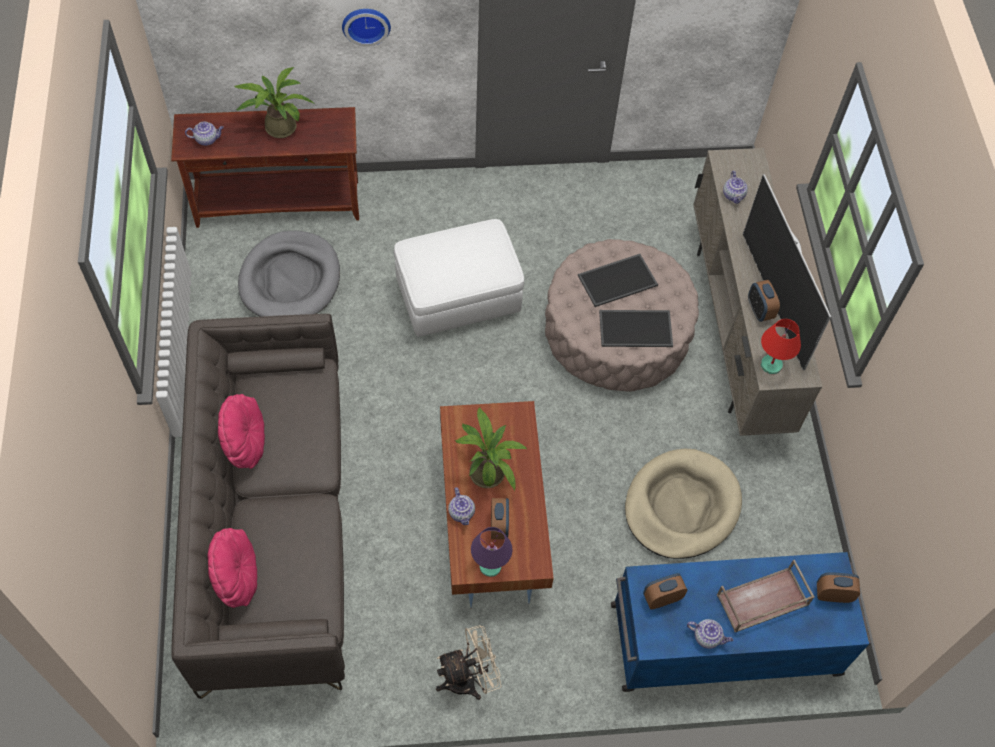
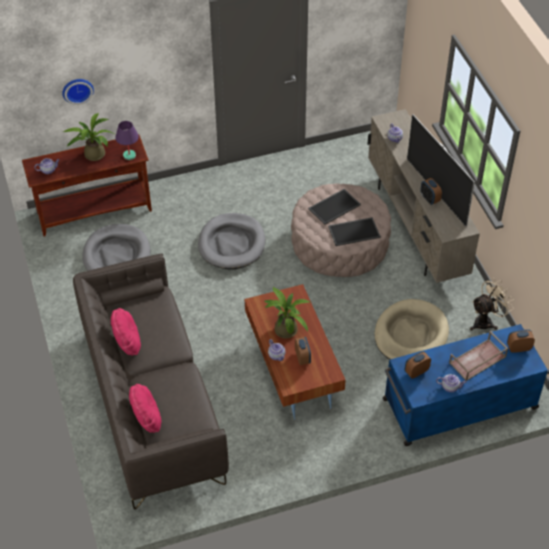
camera: 10 degrees left, 10 degrees down
(366, 23) = (143, 75): wall clock -> wall clock (77, 89)
(459, 297) = (232, 243): white ottoman -> grey dog bed
(469, 679) = (305, 461): beige fan -> beige fan (486, 321)
(490, 566) = (303, 381): purple table lamp -> purple table lamp (129, 155)
(771, 365) = (445, 228): red table lamp -> none

